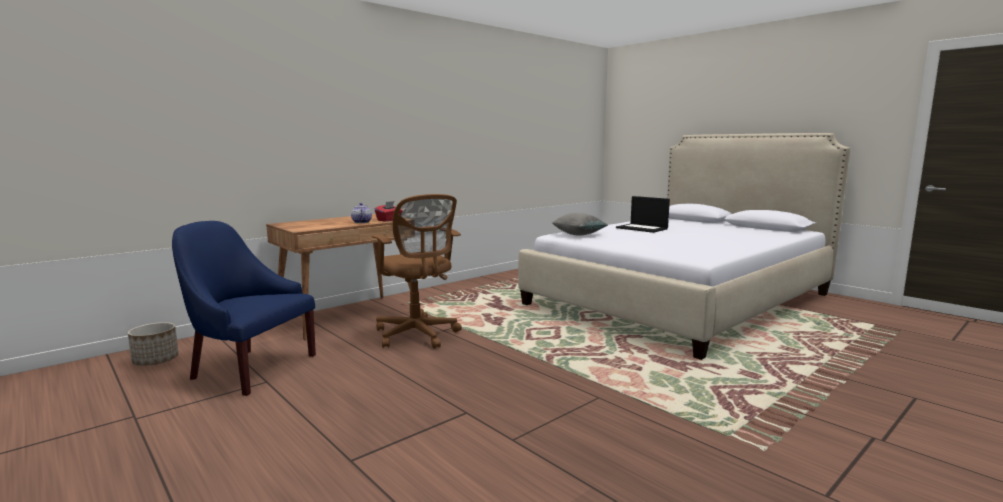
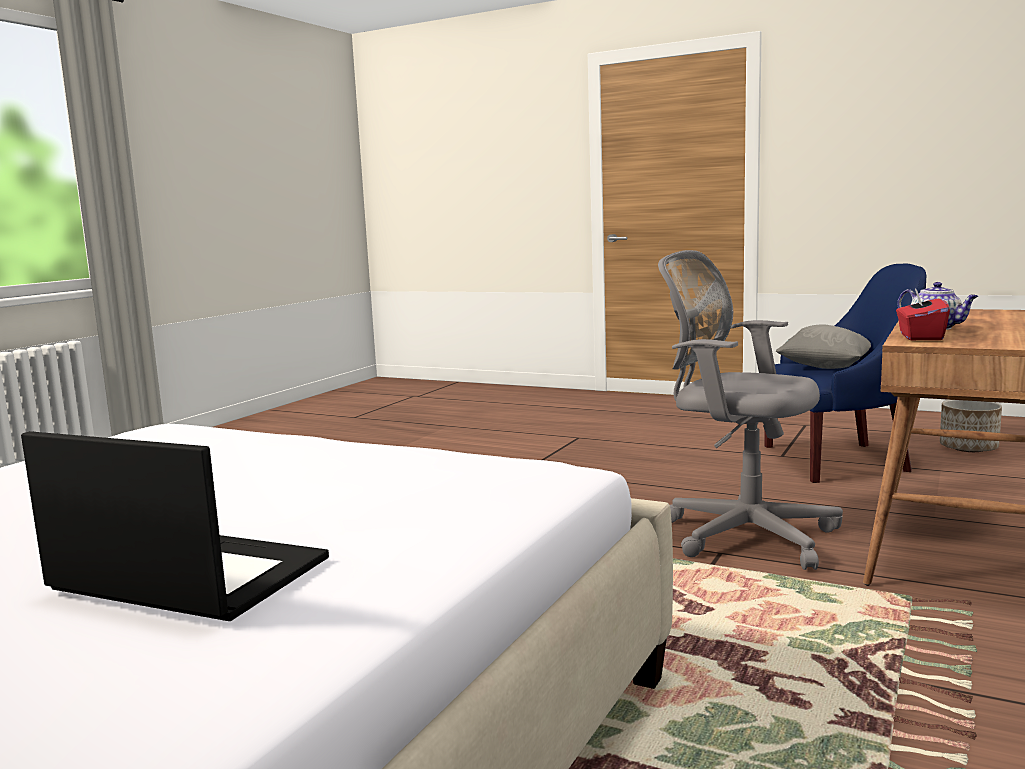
camera: 160 degrees right, 0 degrees up
(417, 335) = (741, 533): brown office chair -> grey office chair
(578, 234) = (474, 476): grey pillow -> grey pillow (824, 367)

